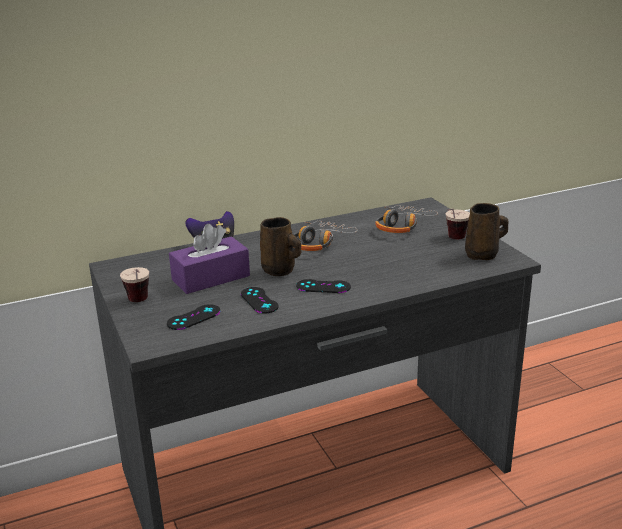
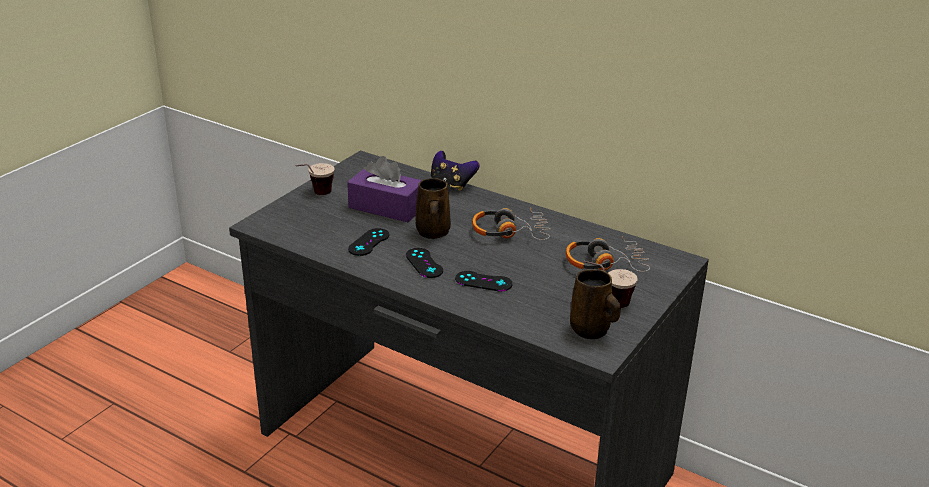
camera: 55 degrees right, 5 degrees up
(194, 317) = (314, 225): black game controller -> black game controller (483, 281)

